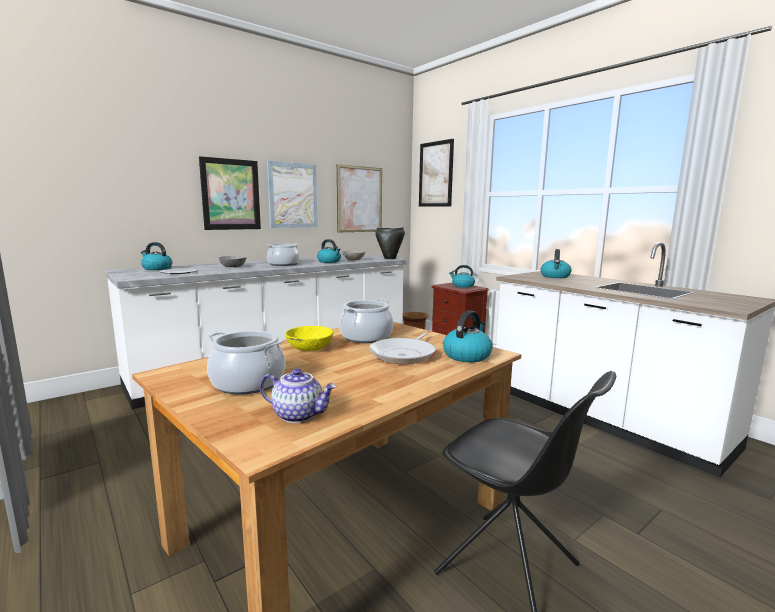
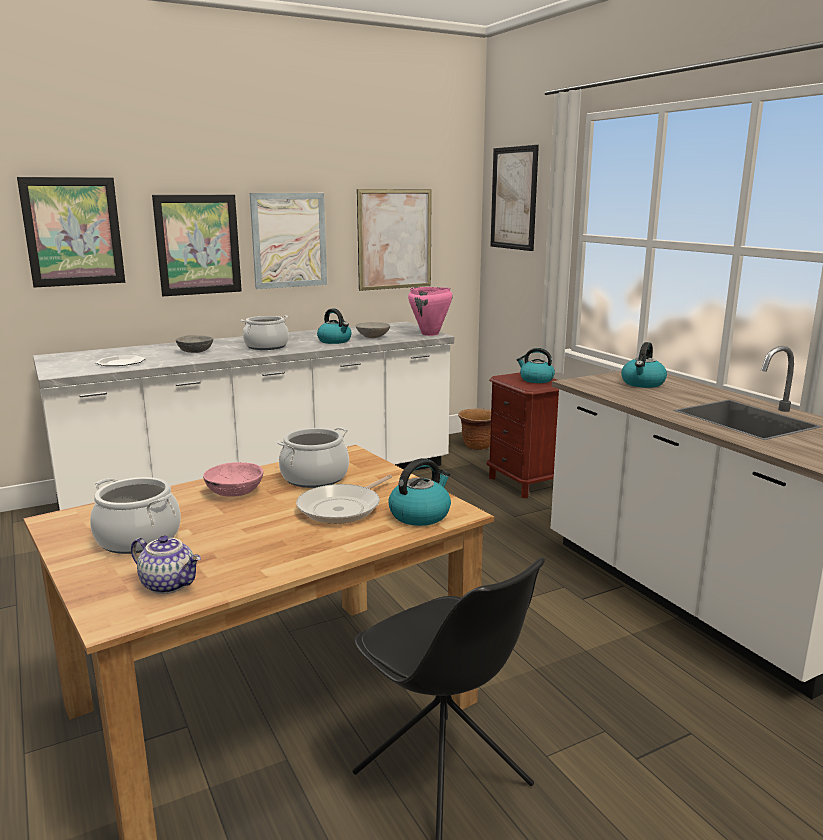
camera: 10 degrees right, 5 degrees up
(139, 179) = (73, 232): none -> picture
(156, 268) = (96, 354): kettle -> none
(309, 348) = (234, 492): yellow bowl -> pink bowl
(390, 258) = (430, 334): black cooking pot -> pink cooking pot

